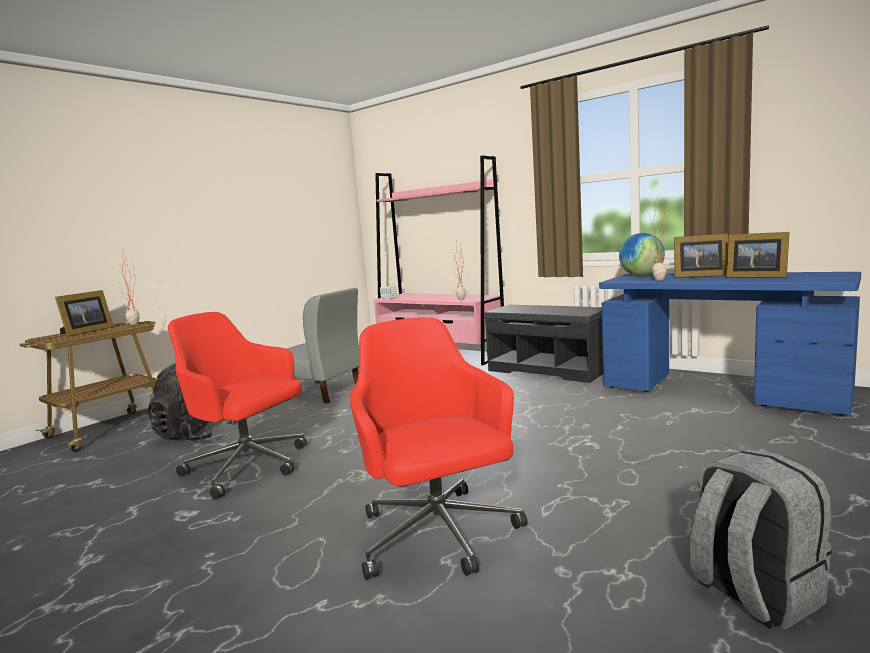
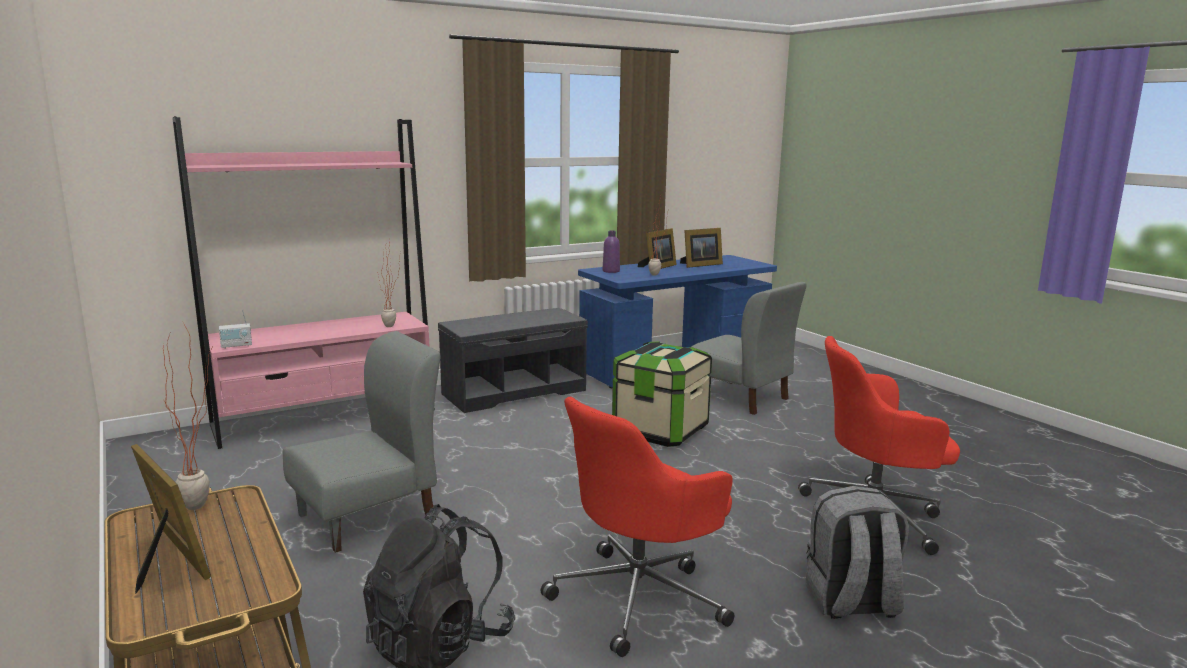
camera: 70 degrees left, 5 degrees up
(539, 419) = (660, 430): none -> storage box
(641, 276) = (611, 271): globe -> purple bottle
(689, 429) = (741, 397): none -> grey chair
(753, 594) = (967, 452): grey backpack -> grey backpack (851, 603)

